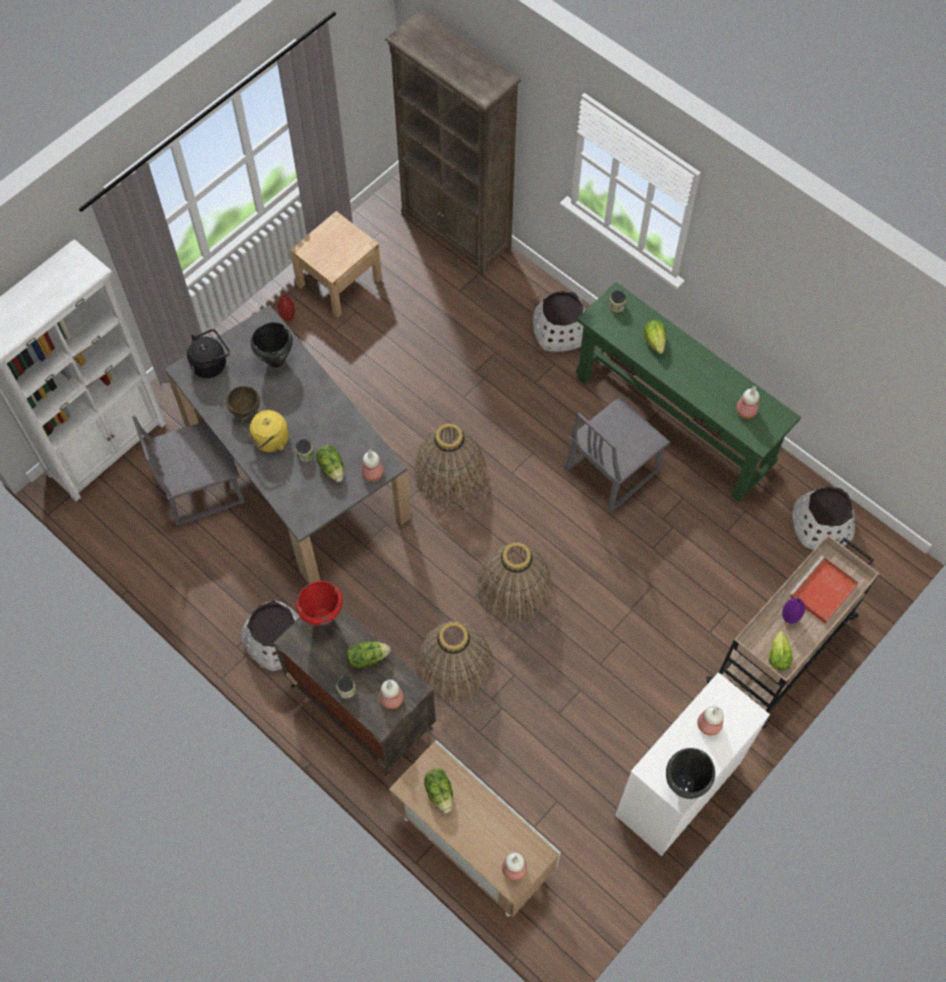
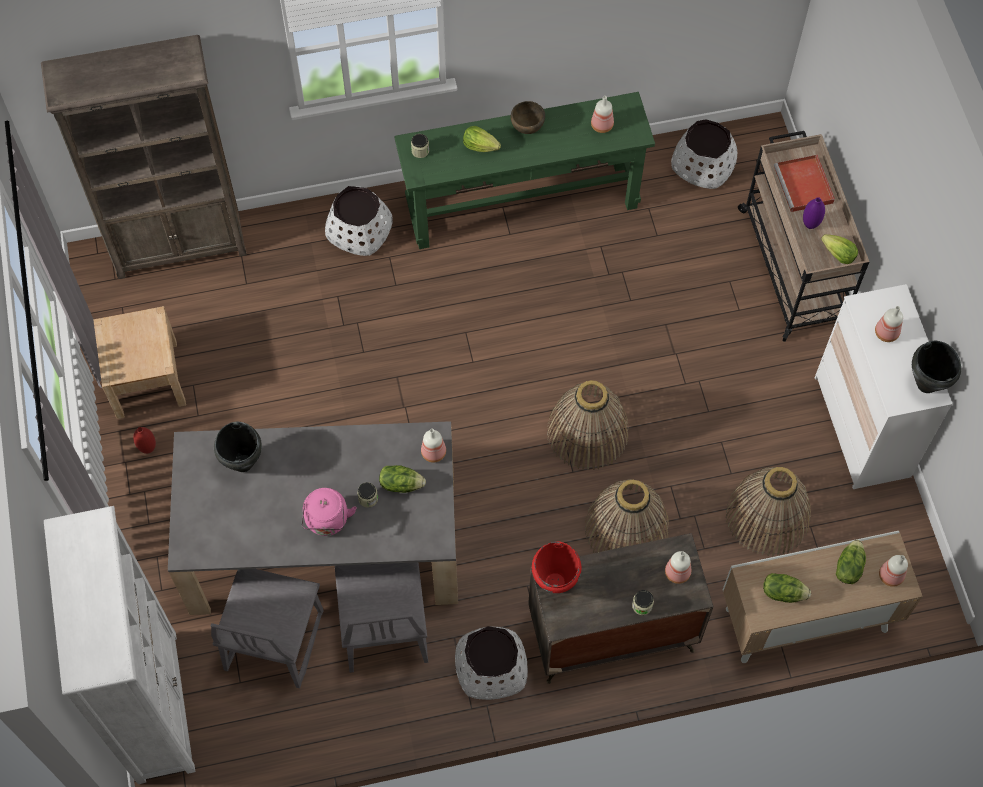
camera: 55 degrees left, 0 degrees up
(211, 363) = (197, 523): black kettle -> none
(245, 410) = (276, 523): brown bowl -> brown bowl (527, 128)
(269, 440) = (327, 521): yellow kettle -> pink kettle
(367, 657) = (622, 568): lettuce -> lettuce (848, 567)
(450, 472) = (432, 412): basket -> basket (767, 516)
(611, 469) = (531, 282): grey chair -> grey chair (383, 628)

